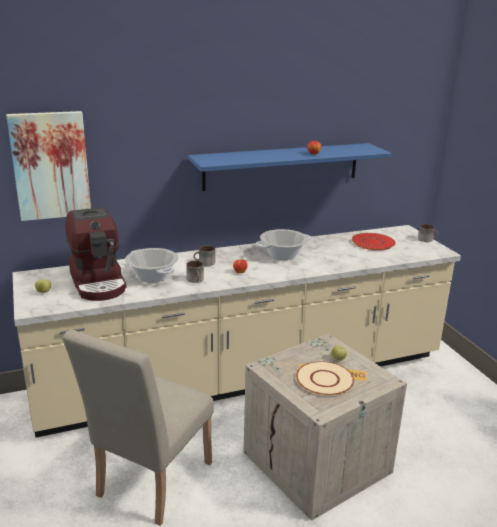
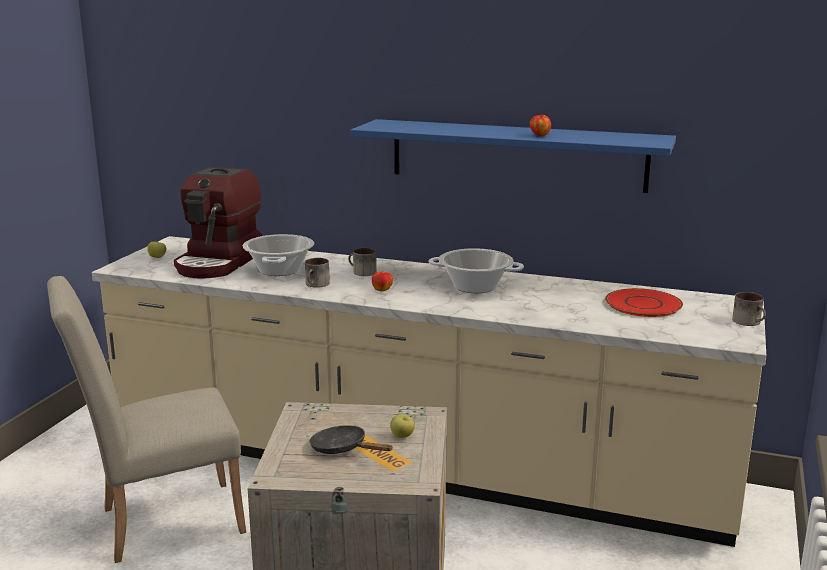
camera: 40 degrees right, 5 degrees down
(50, 166) = (214, 113): picture -> none
(324, 379) = (343, 449): beige plate -> black frying pan

